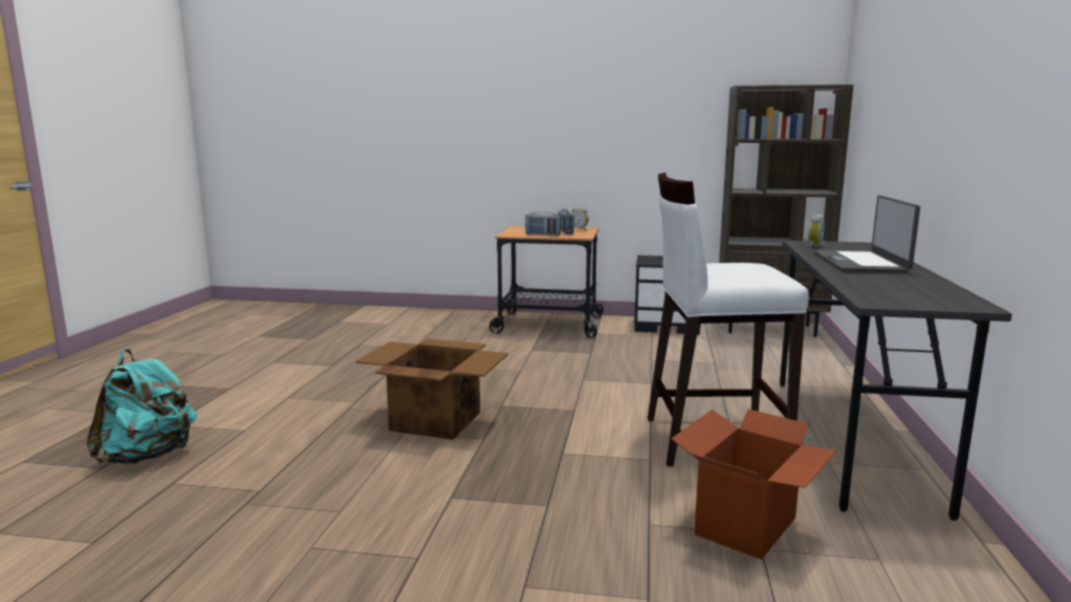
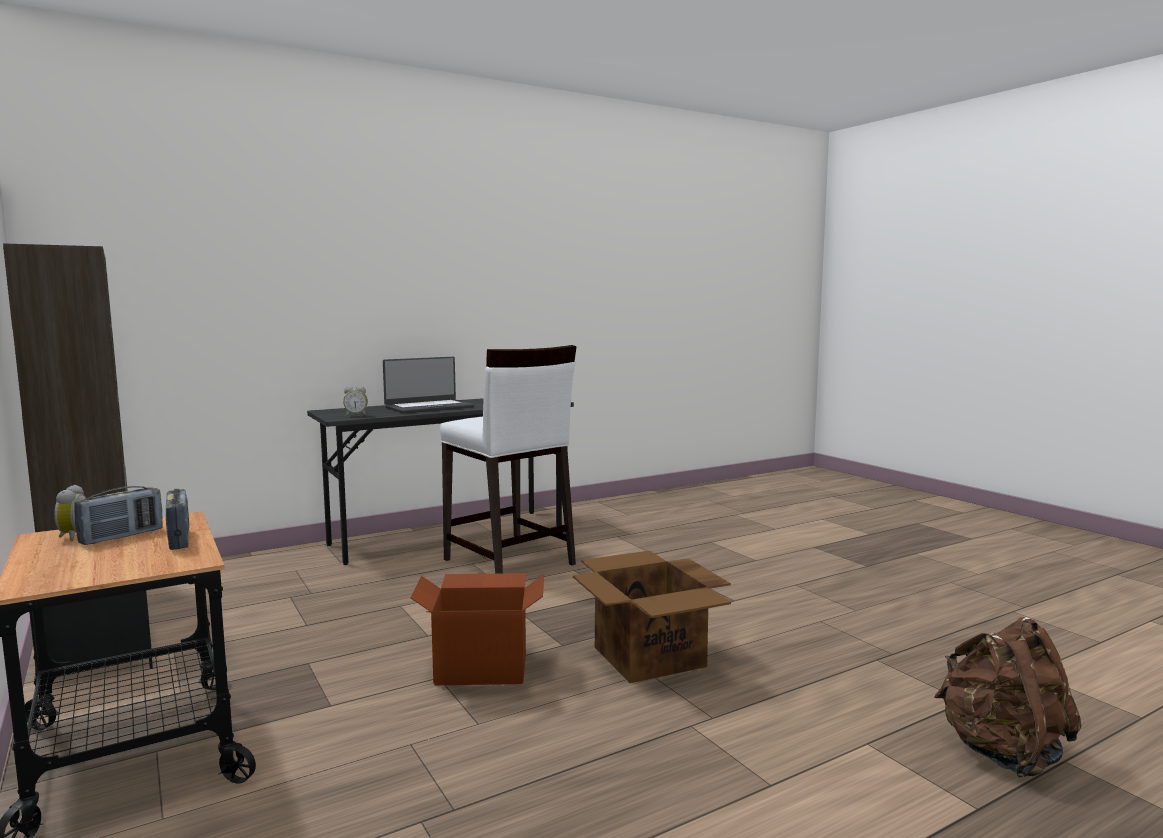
camera: 130 degrees left, 5 degrees down
(148, 456) = (1002, 753): turquoise backpack -> brown backpack
(747, 526) = (613, 538): cardboard box -> cardboard box (481, 668)

